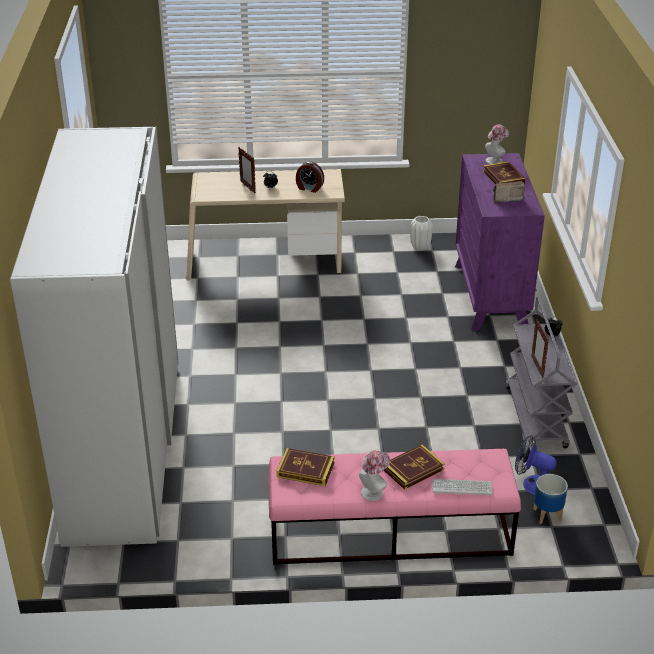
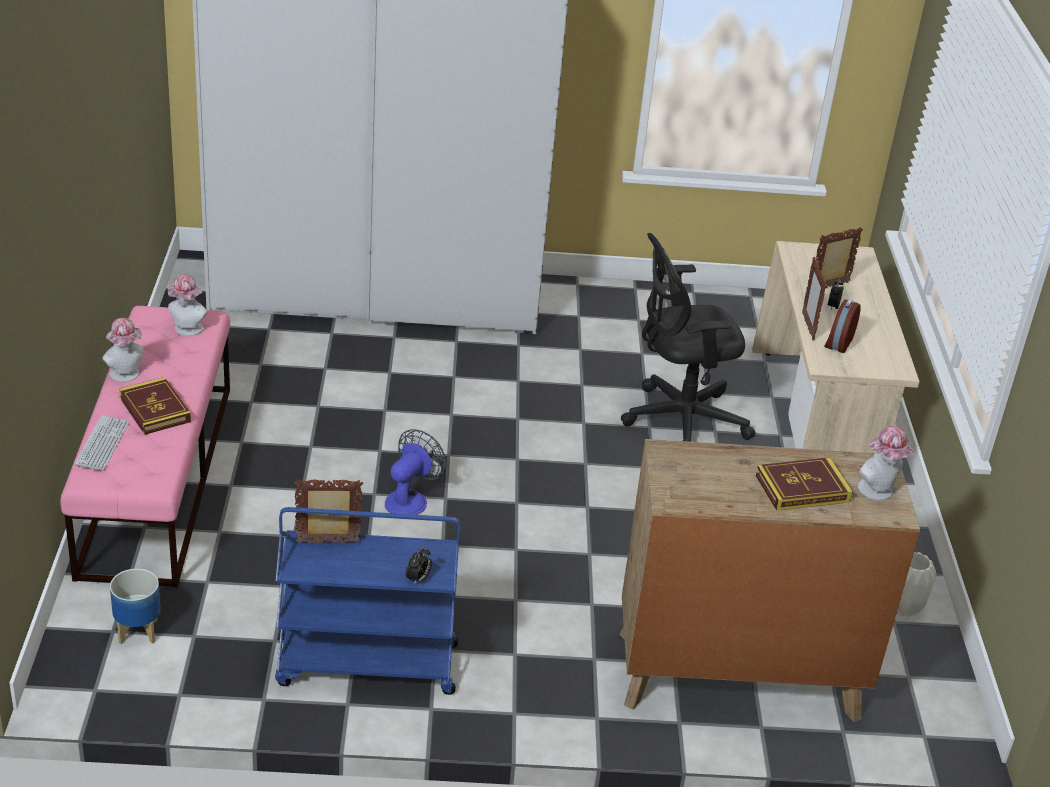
camera: 90 degrees right, 0 degrees up
(269, 310) = (678, 419): none -> black office chair
(294, 196) = (808, 326): none -> picture frame
(305, 470) = (187, 330): book -> hat
(490, 296) = (737, 675): purple dresser -> brown dresser
(506, 198) = (716, 477): radio -> none
(532, 483) = (209, 629): fan -> fan (410, 499)
(536, 418) = (366, 665): grey cart -> blue cart

